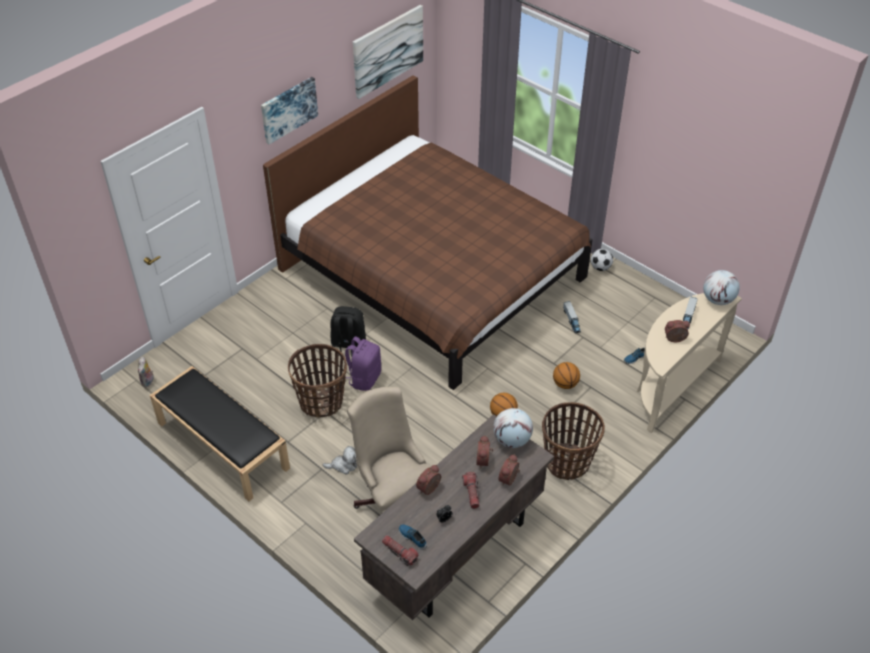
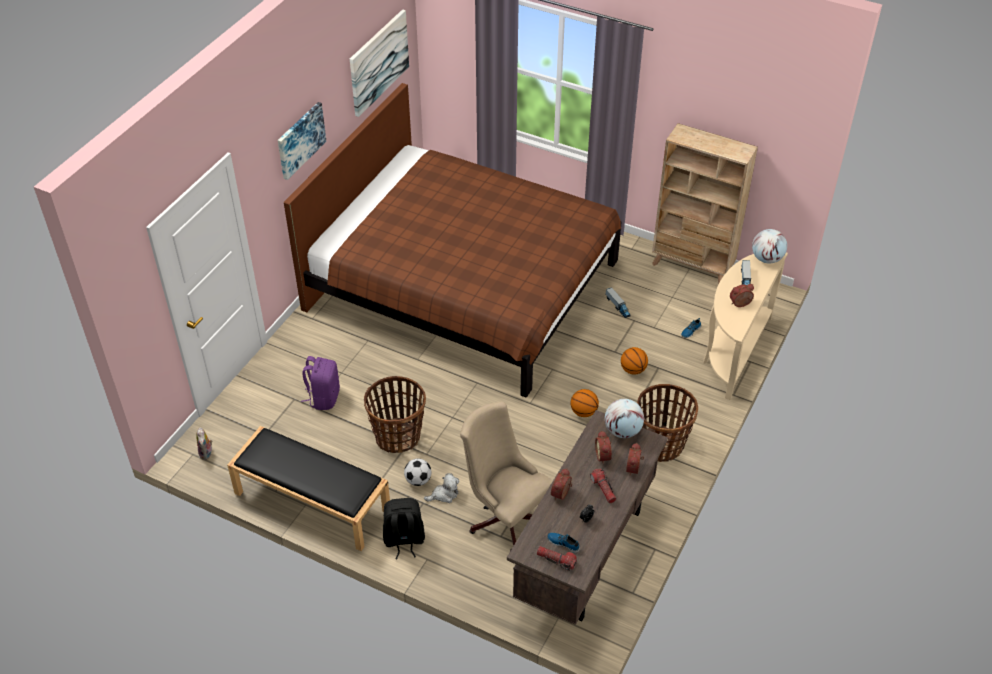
camera: 15 degrees left, 0 degrees up
(348, 345) = (403, 373): black backpack -> black backpack (404, 540)
(364, 378) = (432, 404): purple backpack -> purple backpack (323, 398)
(600, 268) = (627, 248): football -> football (418, 480)
(658, 297) = (692, 267): none -> beige bookcase

